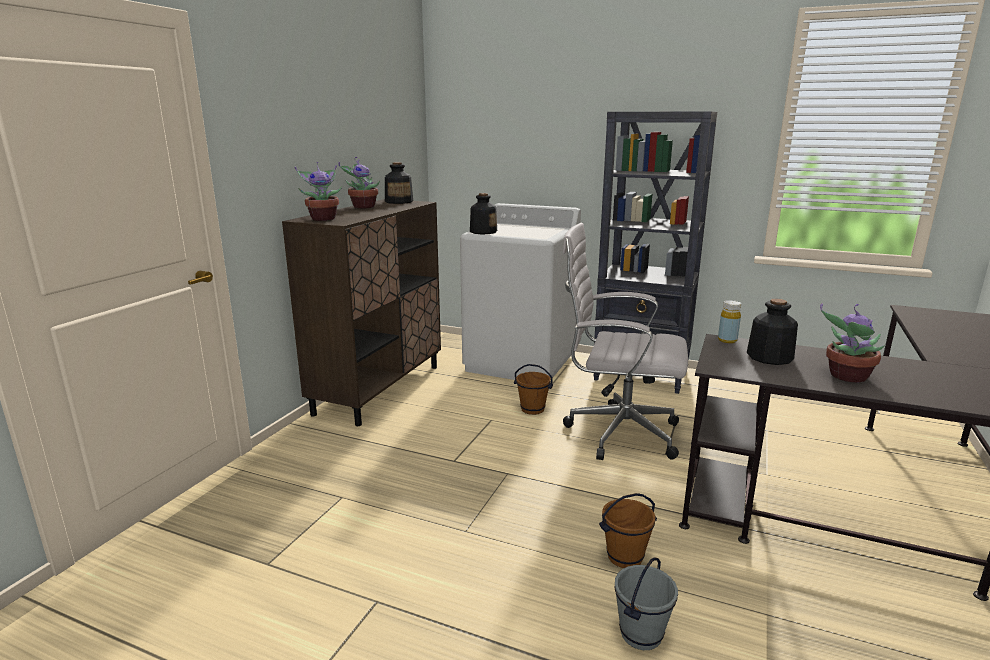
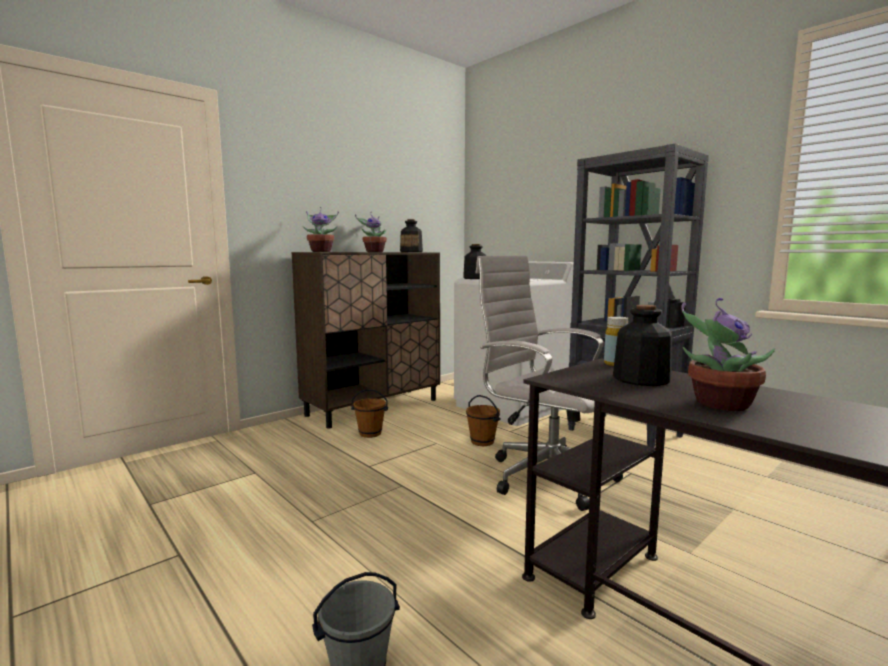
camera: 25 degrees right, 10 degrees down
(624, 556) = (429, 587): brown bucket -> brown bucket (370, 433)

